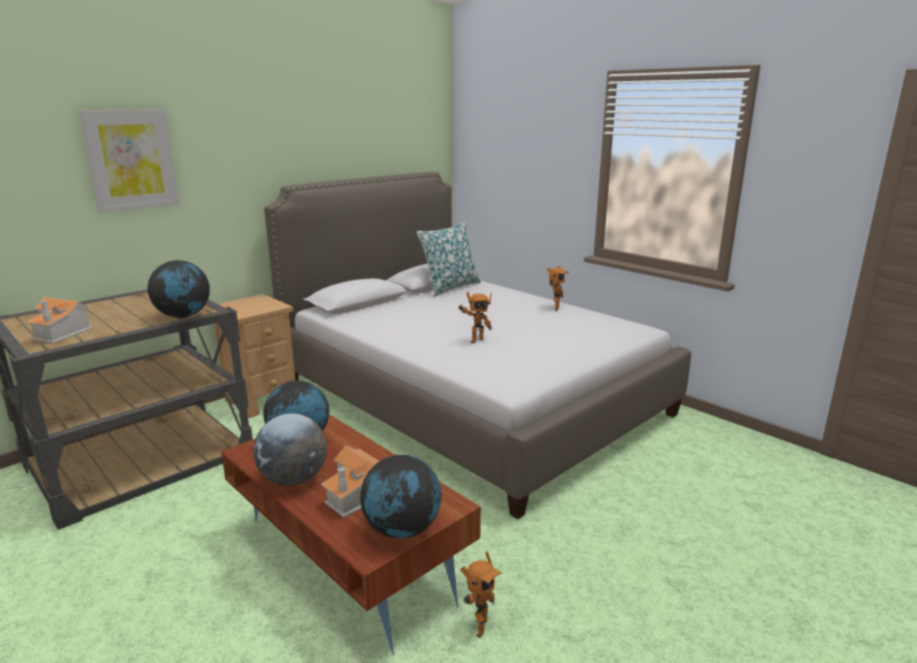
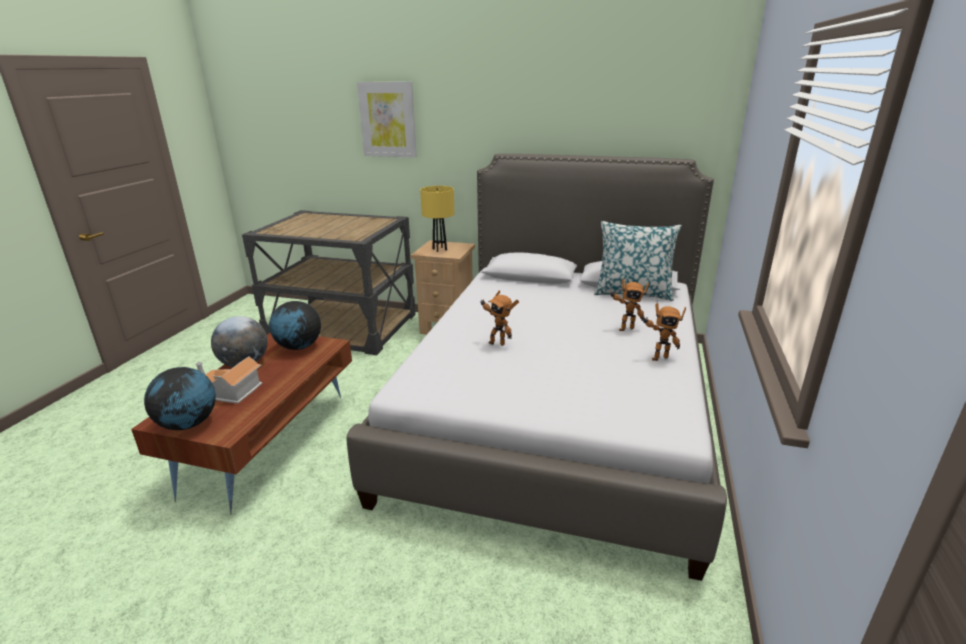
camera: 60 degrees right, 5 degrees up
(62, 332) = (291, 227): toy house -> none
(183, 316) = (341, 237): globe -> none
(248, 307) = (439, 249): none -> yellow table lamp
(478, 628) = (209, 534): toy robot -> toy robot (625, 328)

